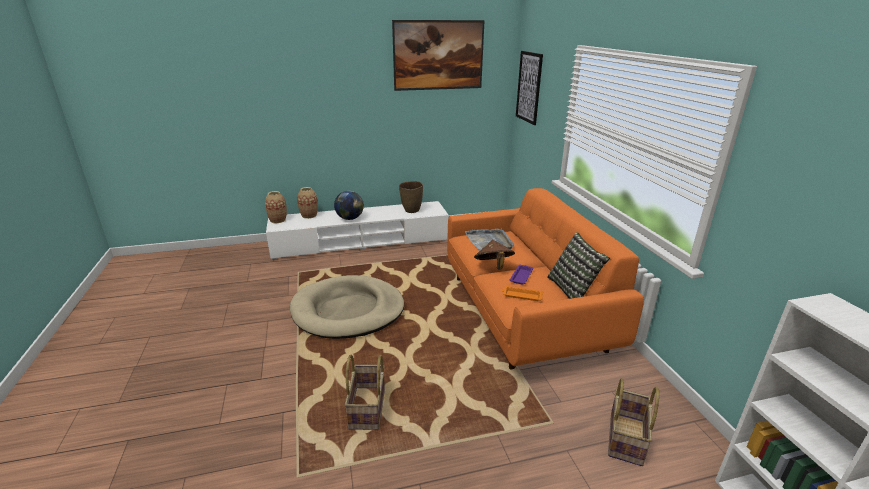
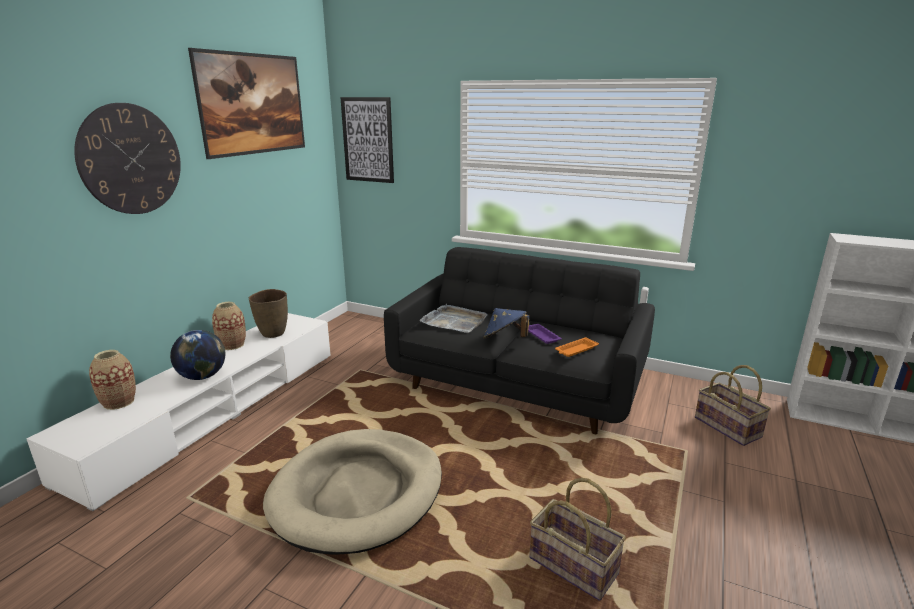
camera: 50 degrees left, 5 degrees down
(278, 220) = (66, 434): vase -> vase (232, 345)
(343, 87) = (131, 159): none -> wall clock
(493, 266) = (504, 339): brown hat -> blue hat
(523, 312) = (517, 384): orange sofa -> black sofa
(573, 290) = (589, 328): pillow -> none

